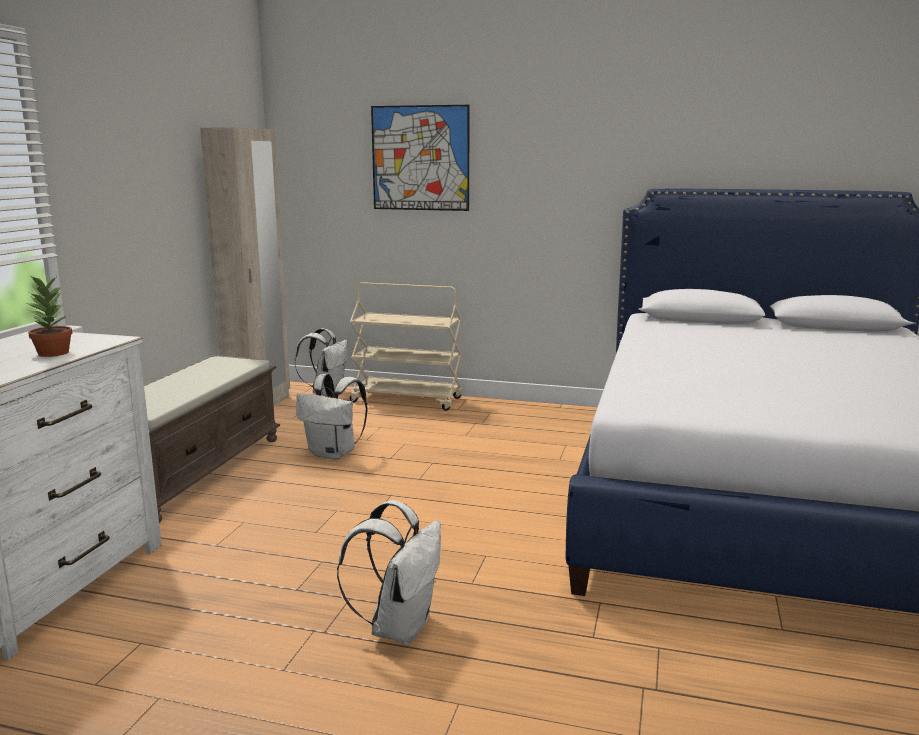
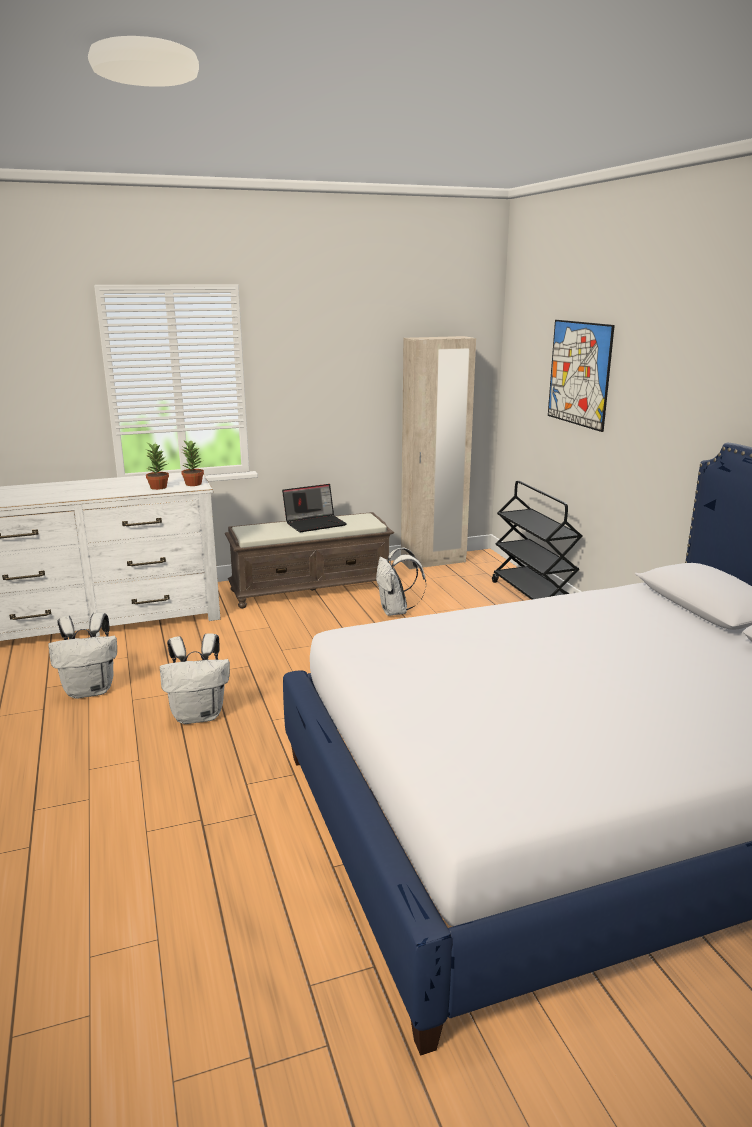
camera: 55 degrees right, 5 degrees up
(92, 339) = (193, 484): none -> potted plant
(185, 379) = (315, 523): none -> laptop
(327, 393) = (494, 568): white backpack -> white backpack (91, 690)
(407, 400) = (533, 596): beige cart -> black cart

